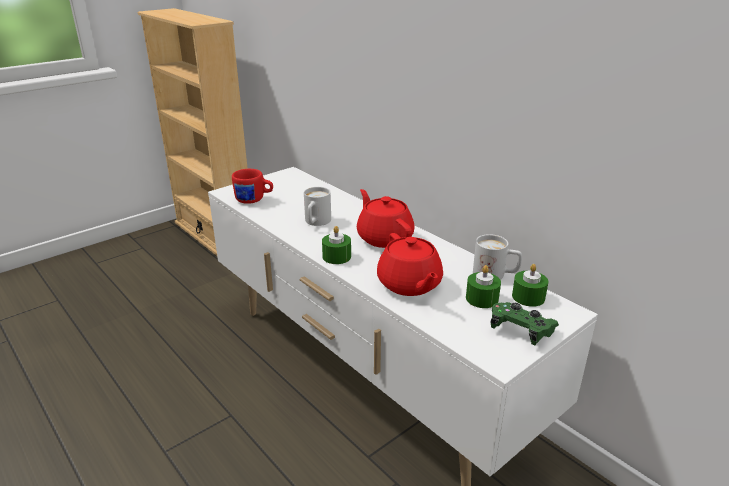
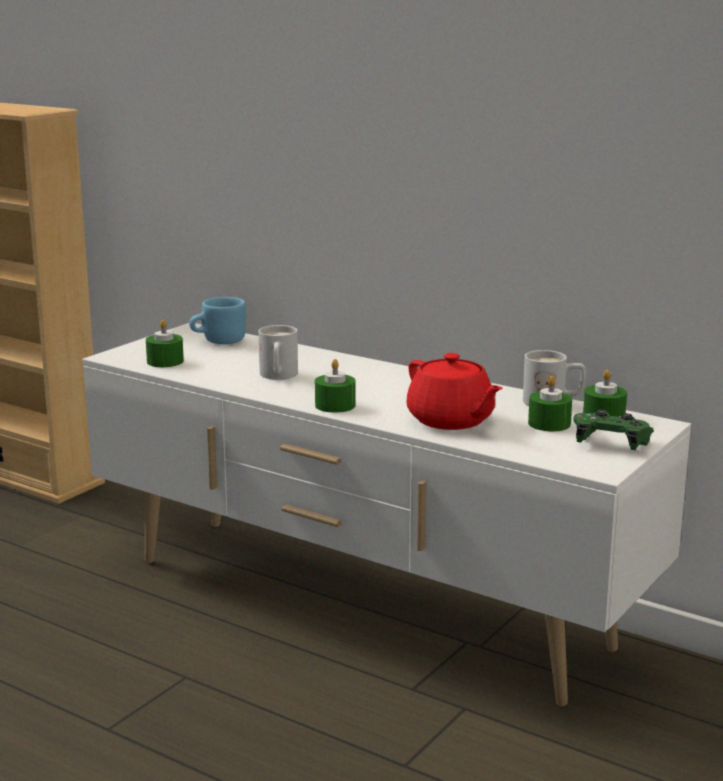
camera: 15 degrees left, 10 degrees down
(254, 200) = (165, 361): red mug -> green candle
(298, 186) = (218, 342): none -> blue mug
(384, 238) = (386, 382): red teapot -> none

